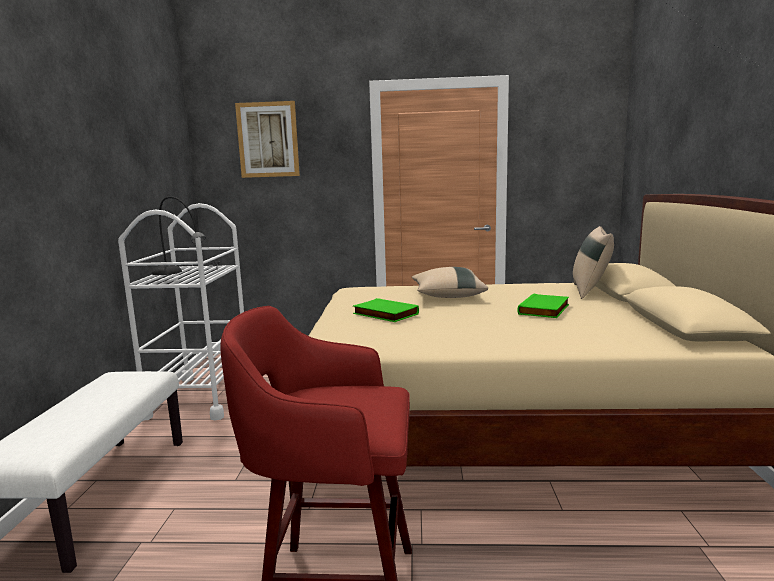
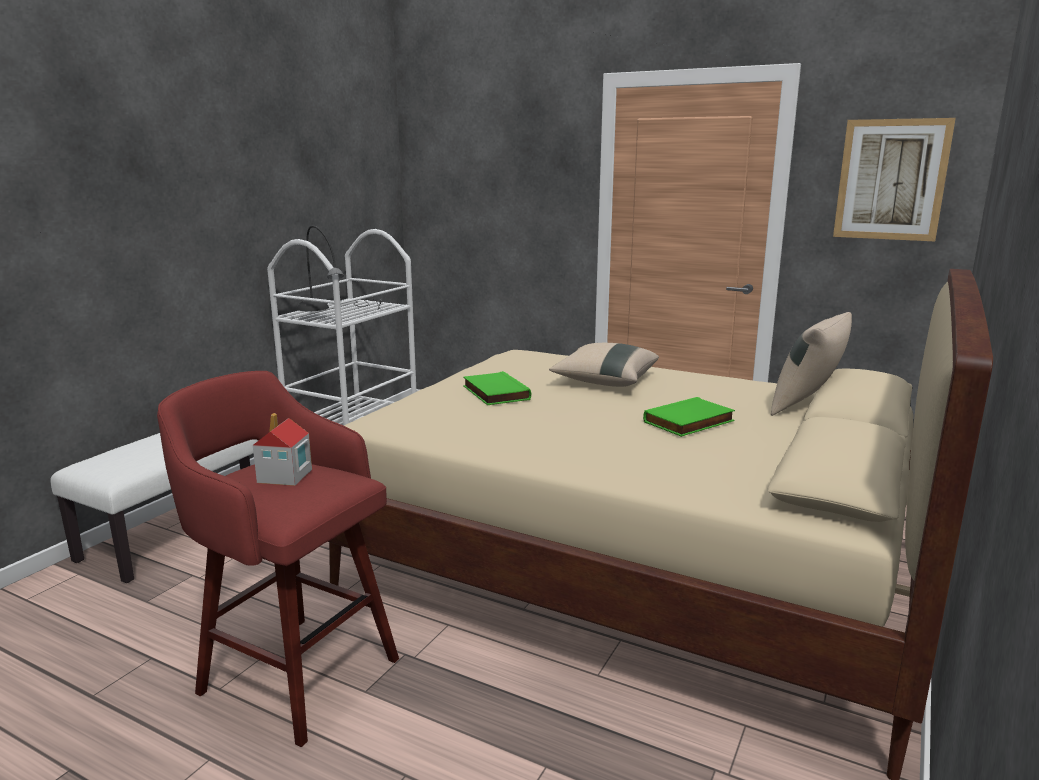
camera: 25 degrees right, 5 degrees up
(268, 140) = (480, 149): picture -> picture (891, 180)
(328, 398) = (284, 476): none -> toy house

